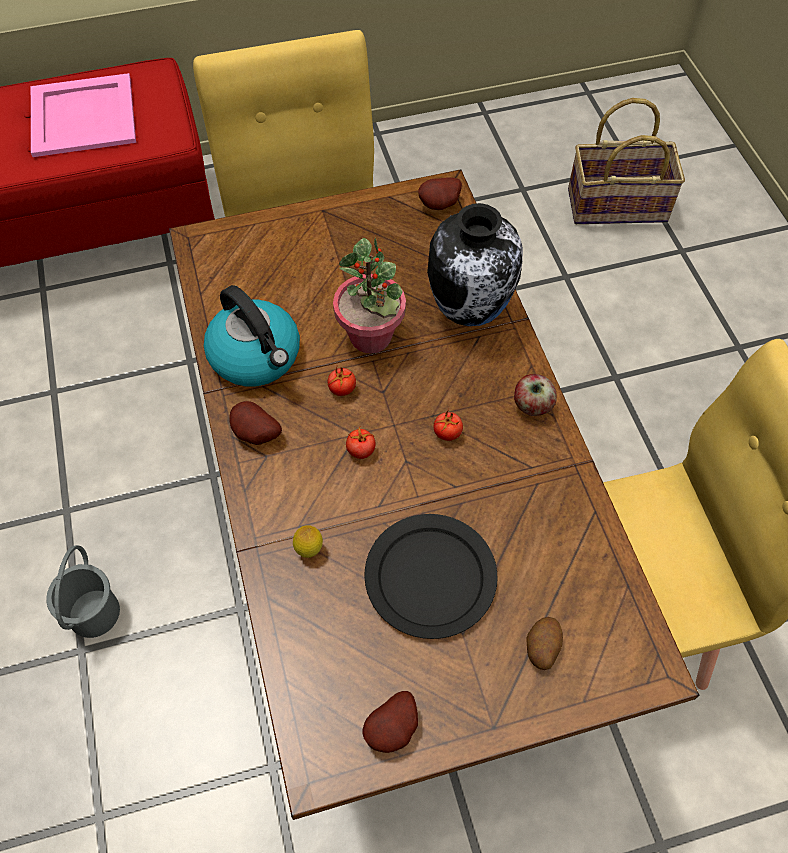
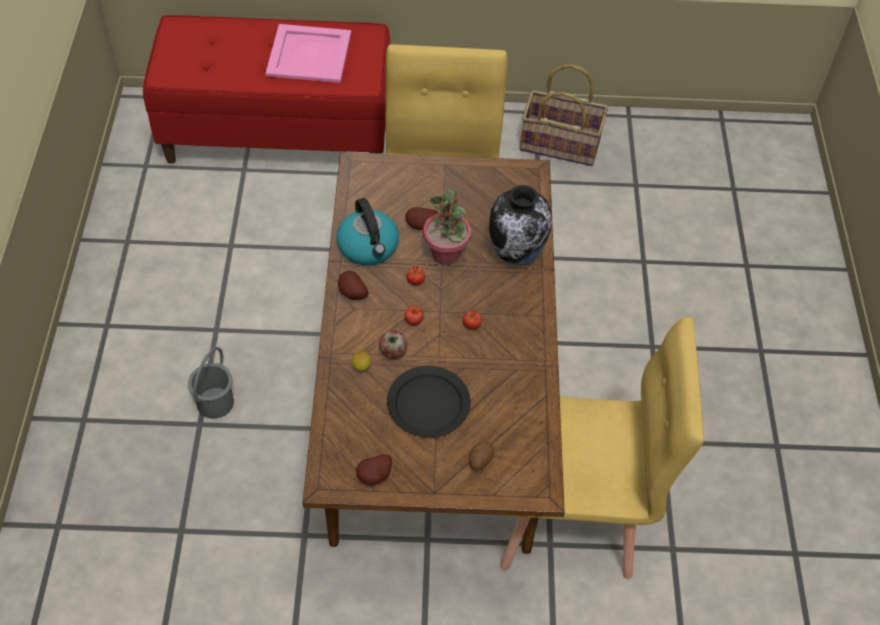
camera: 15 degrees right, 5 degrees down
(440, 206) = (525, 181): potato -> potato (421, 226)
(532, 406) = (532, 323): apple -> apple (393, 352)
(617, 204) = (708, 216): basket -> basket (560, 144)

